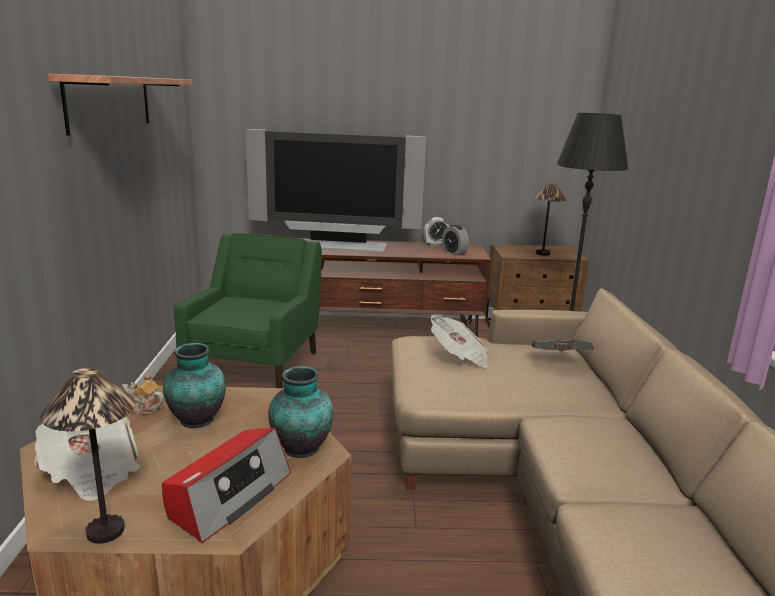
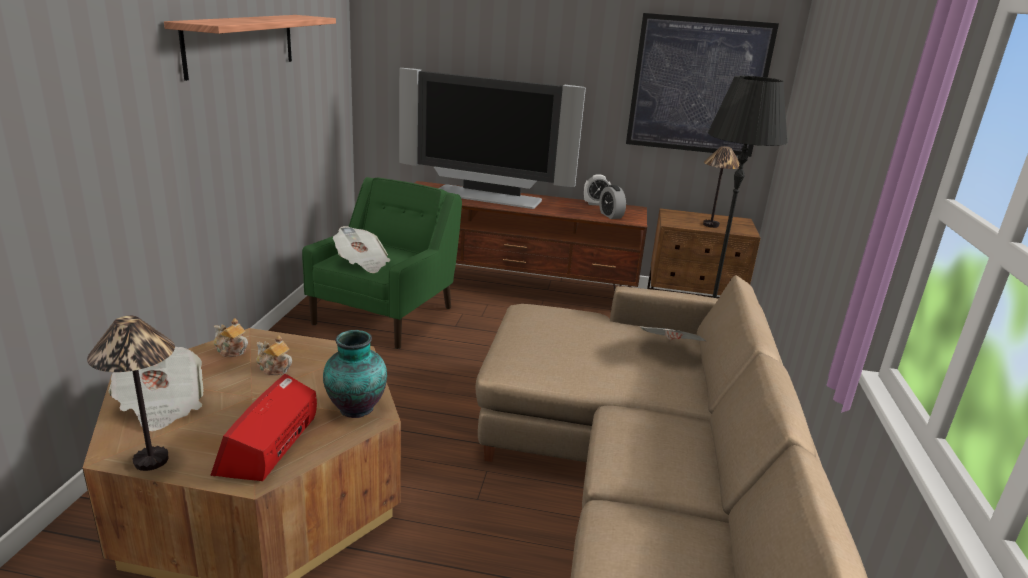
camera: 10 degrees right, 5 degrees up
(197, 421) = (273, 368): vase -> teapot
(228, 496) = (269, 444): radio -> radio turned 150 degrees clockwise
(459, 357) = (563, 333): newspaper -> newspaper (362, 263)
(518, 132) = (698, 86): none -> picture

